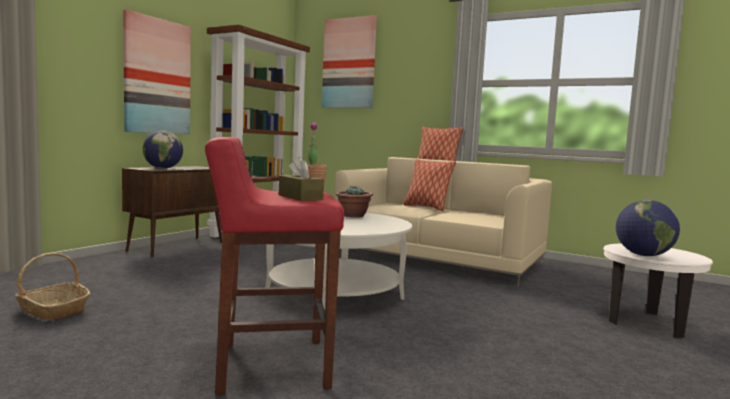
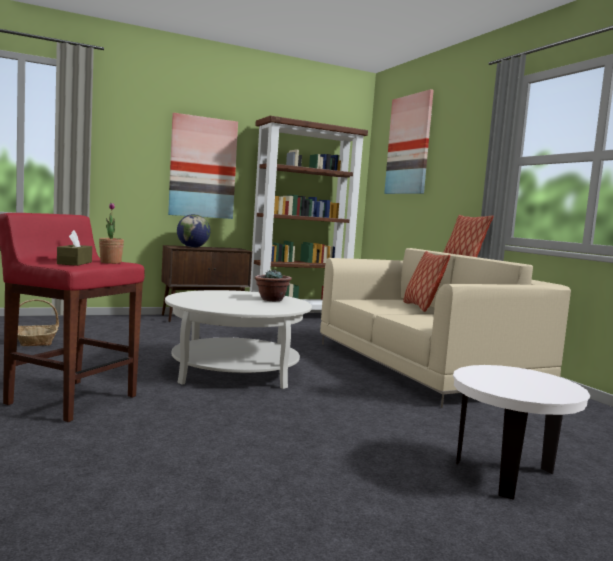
camera: 35 degrees right, 0 degrees up
(643, 255) = (482, 379): globe -> none

